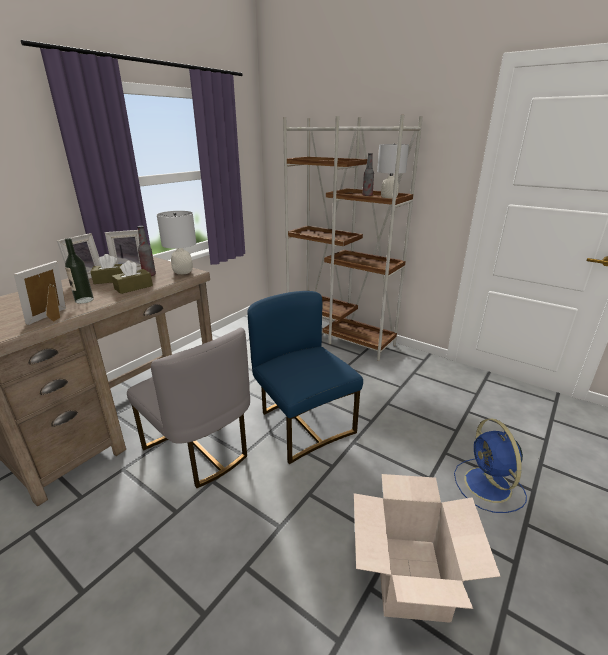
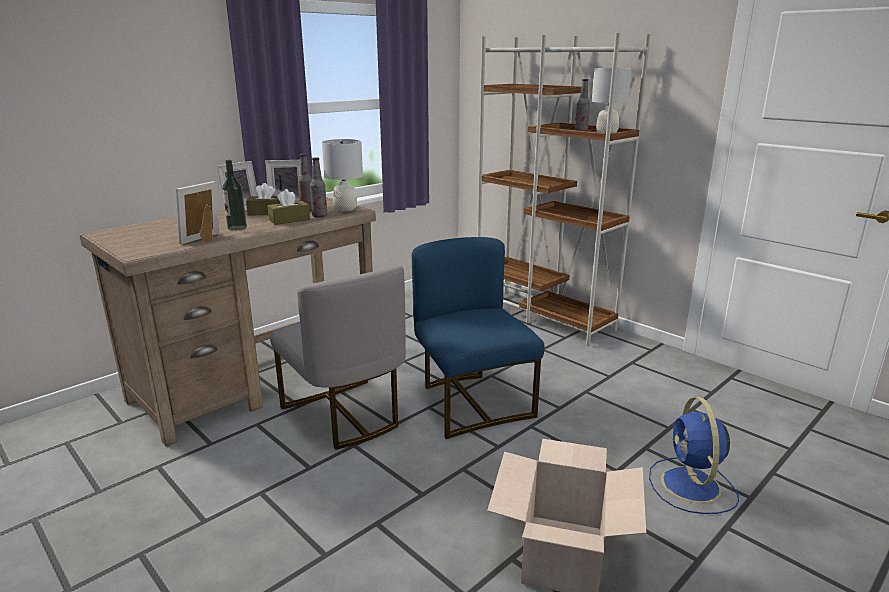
camera: 10 degrees right, 5 degrees down
(161, 281) = (319, 216): none -> bottle

